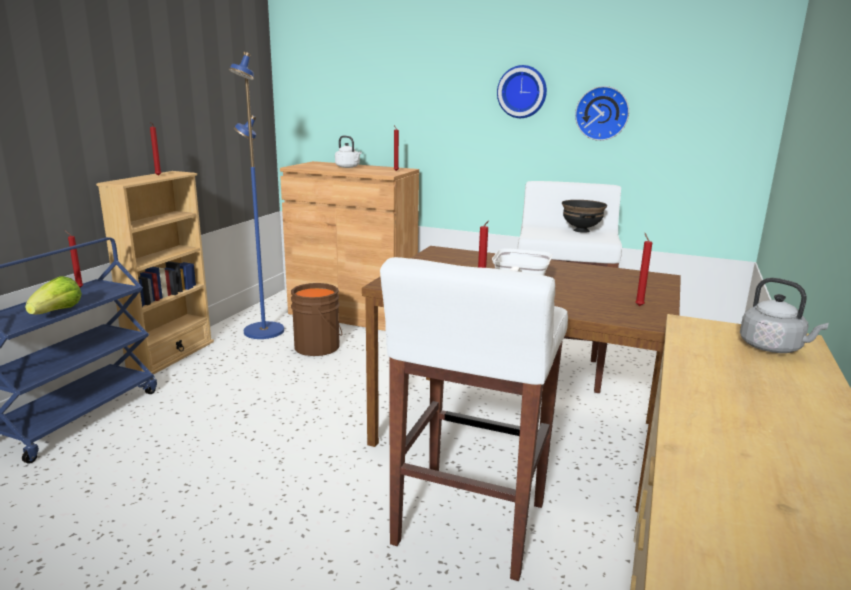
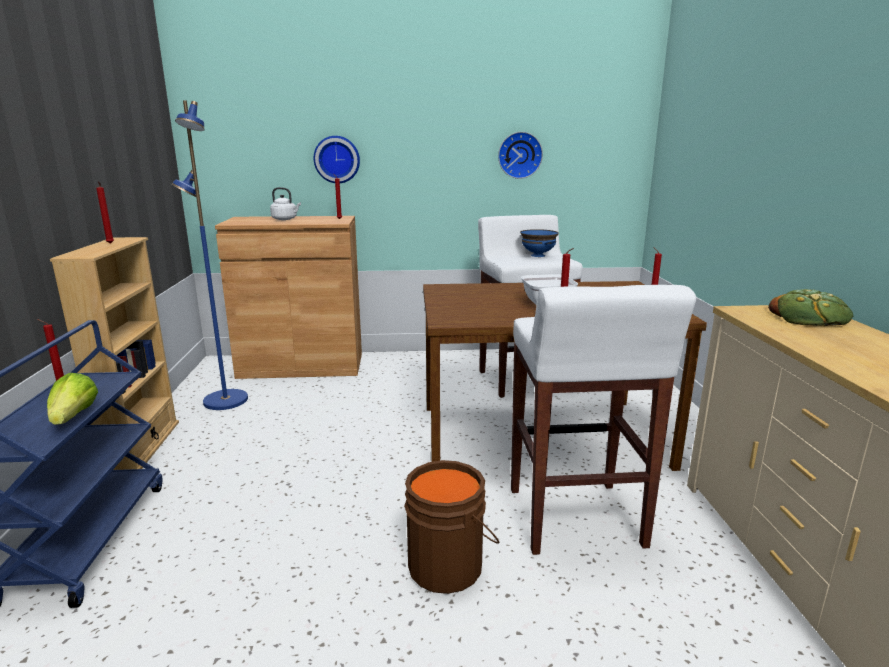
camera: 25 degrees left, 0 degrees up
(319, 347) = (299, 403): brown bucket -> brown bucket (448, 565)
(522, 92) = (449, 138): wall clock -> wall clock (337, 159)
(581, 230) = (537, 255): black bowl -> blue bowl
(773, 348) = (809, 317): grey kettle -> bread

